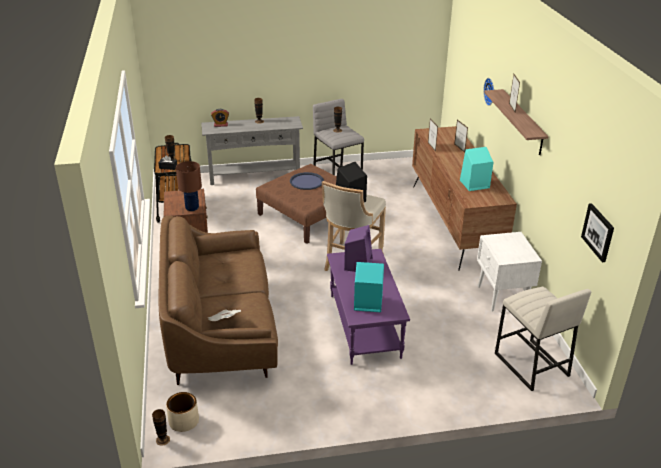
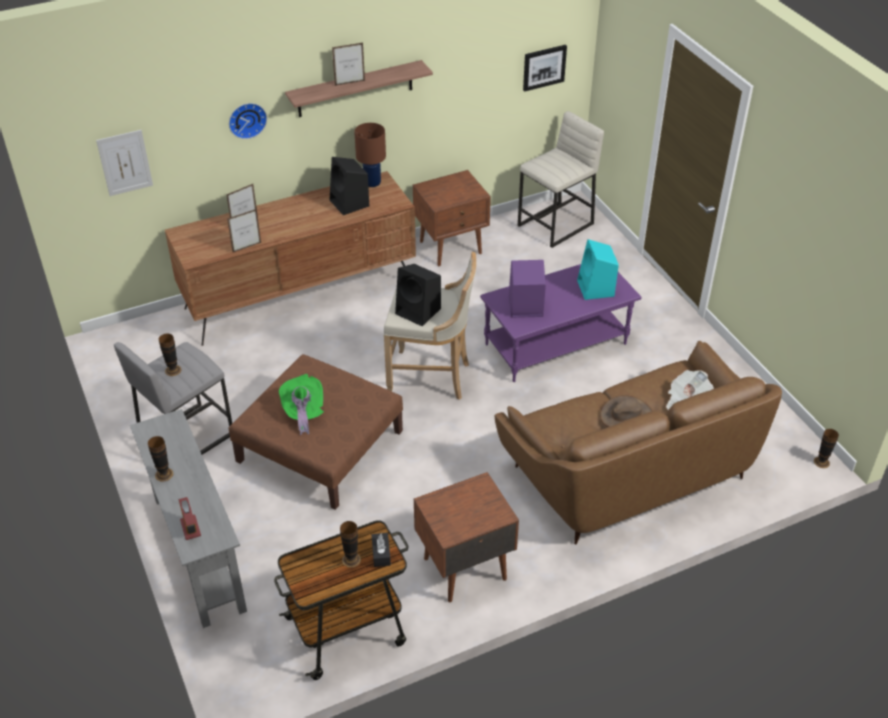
camera: 105 degrees left, 10 degrees up
(183, 421) = (787, 454): beige planter -> none
(192, 209) = (482, 491): brown table lamp -> brown table lamp (372, 183)
(230, 291) = (626, 415): none -> brown hat
(306, 181) = (303, 412): blue tray -> green hat
(461, 70) = (125, 162): none -> picture
(474, 184) = (350, 203): turquoise speaker -> black speaker
(502, 297) = (451, 247): white nightstand -> brown nightstand

